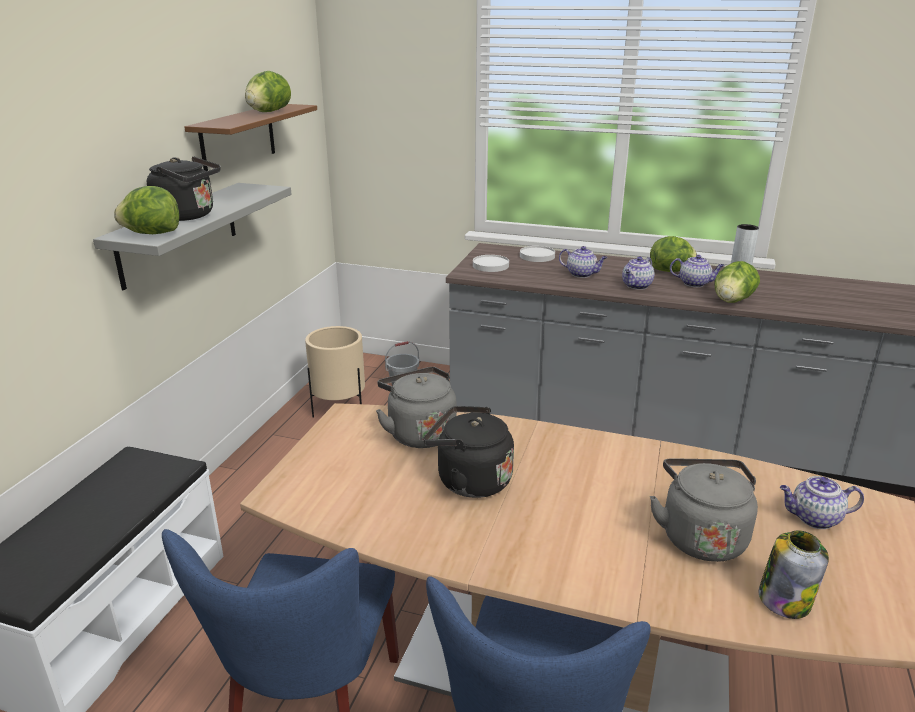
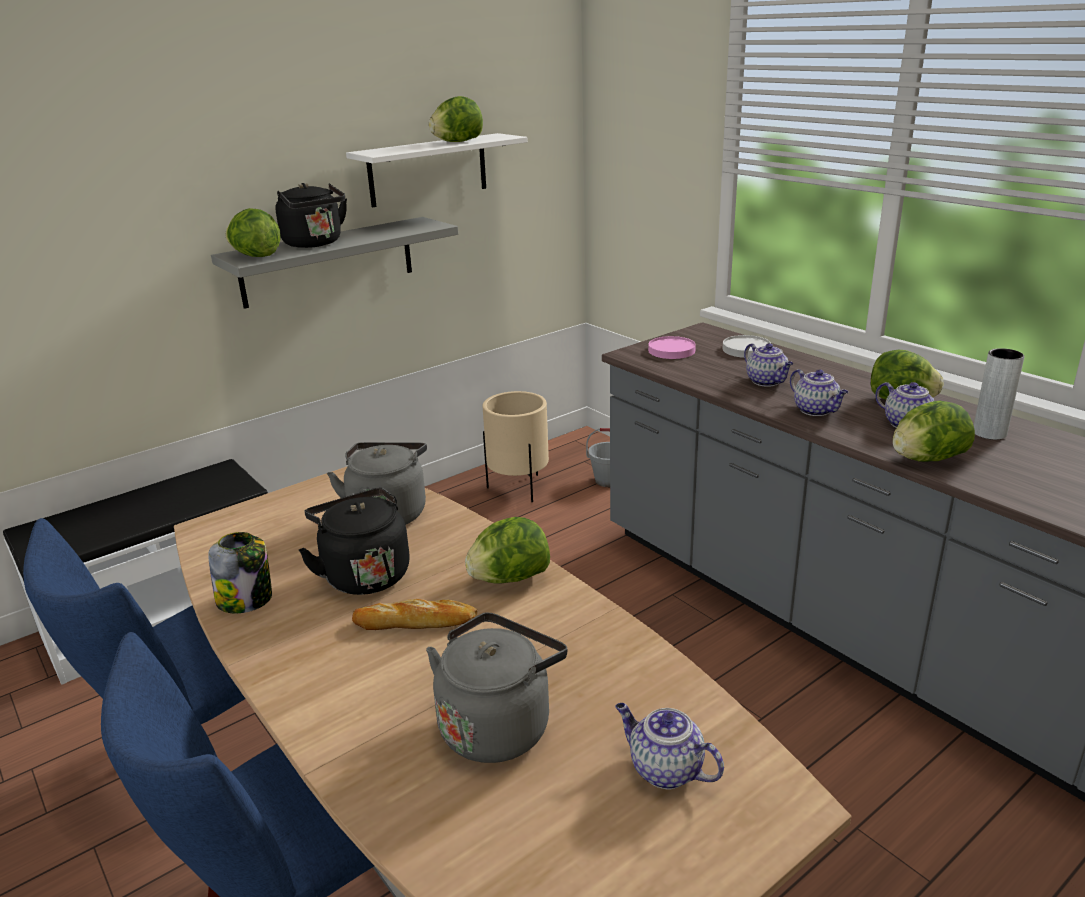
camera: 35 degrees right, 0 degrees up
(238, 139) = (428, 170): brown shelf -> white shelf
(490, 265) = (671, 350): white plate -> pink plate
(556, 497) = (415, 621): none -> bread
(573, 448) = (509, 579): none -> lettuce
(636, 286) = (816, 410): teapot -> teapot turned 105 degrees counterclockwise
(784, 599) = (481, 835): jar -> jar (246, 599)

